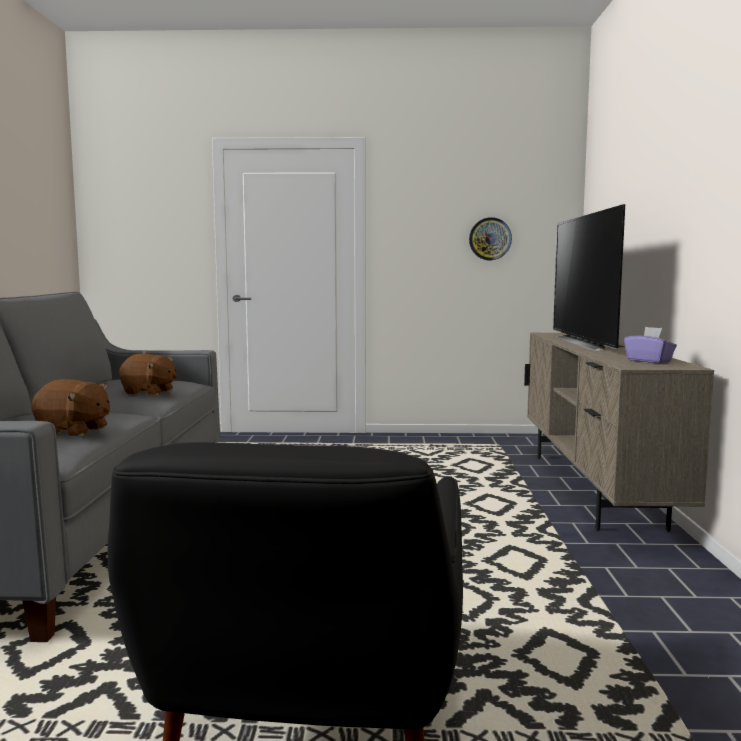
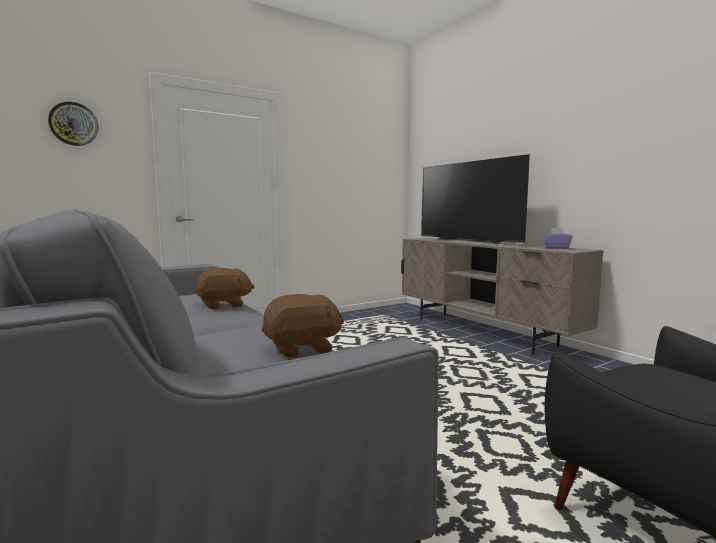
camera: 35 degrees left, 0 degrees up
(490, 239) = (361, 176): wall clock -> wall clock (73, 124)

